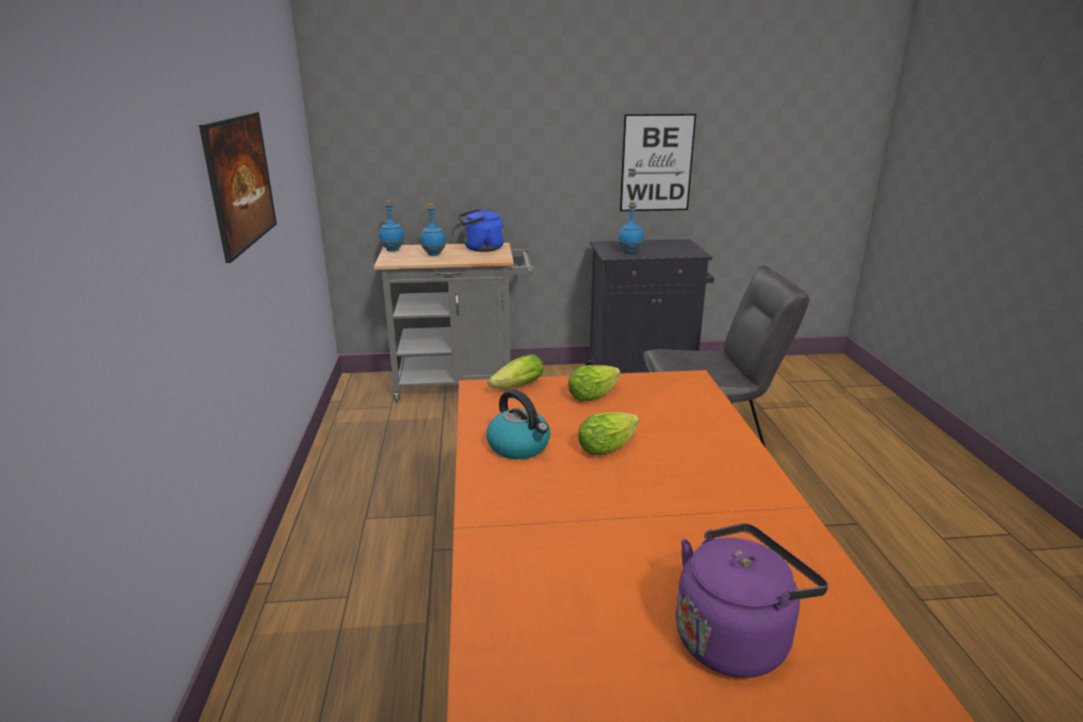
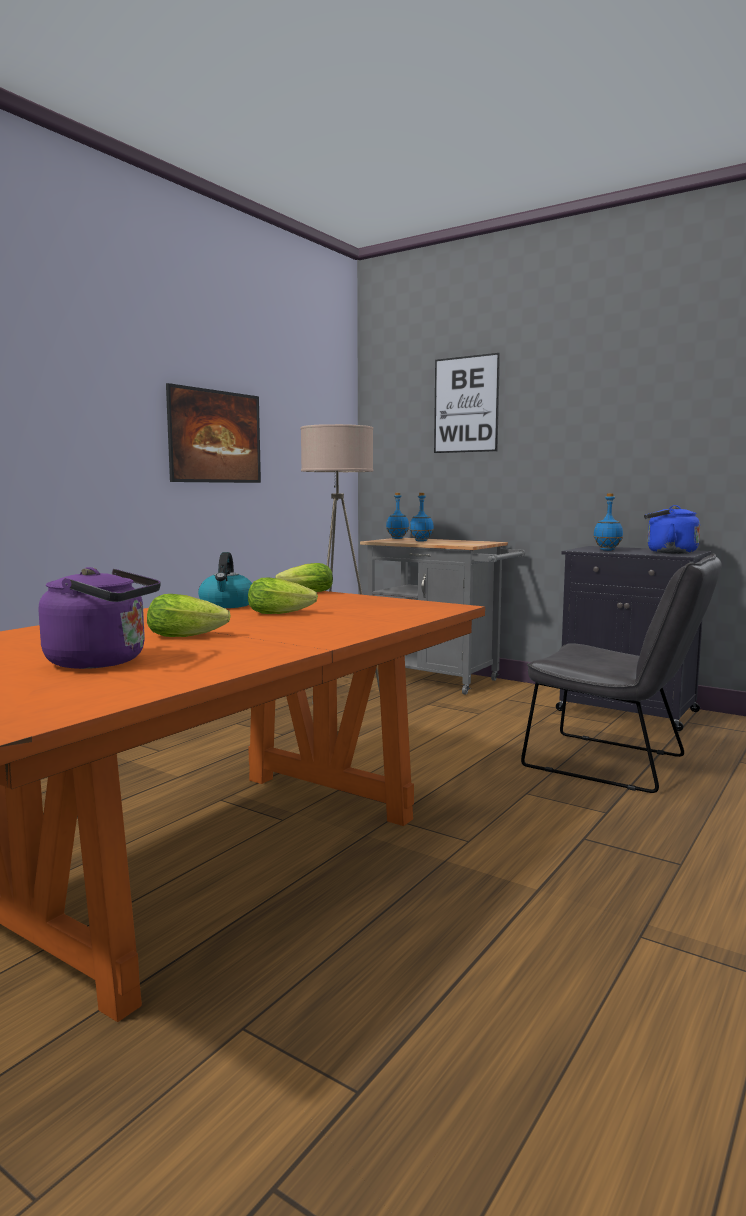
camera: 40 degrees right, 15 degrees down
(402, 434) = (339, 693): none -> beige floor lamp
(481, 249) = (469, 542): blue kettle -> blue kettle (668, 552)
(595, 394) = (350, 600): lettuce -> lettuce (190, 636)
(656, 163) = (671, 461): picture -> picture (466, 404)

